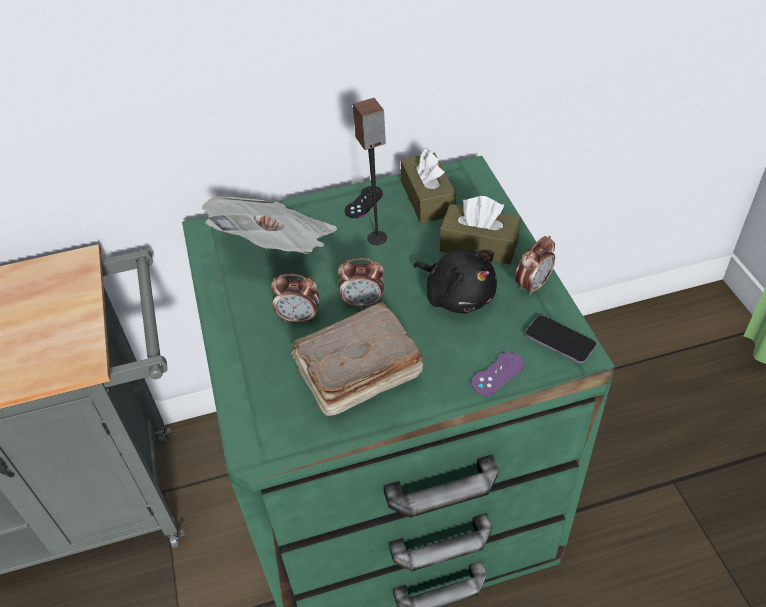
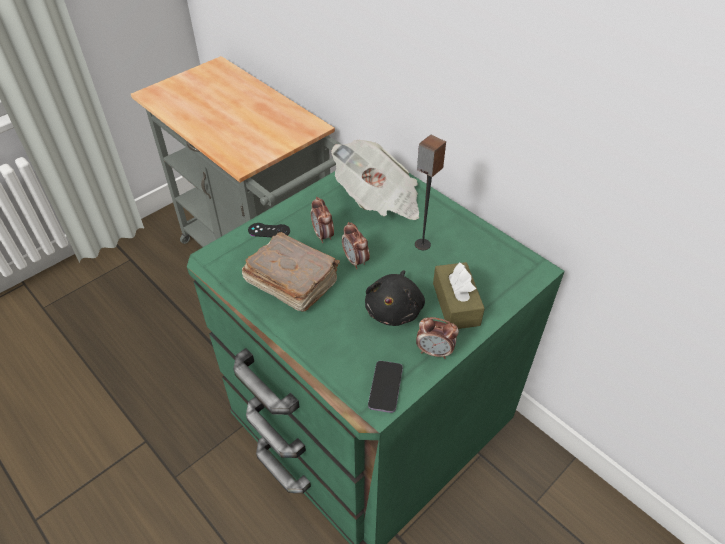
camera: 60 degrees right, 0 degrees up
(364, 202) = (454, 223): black game controller -> black game controller (269, 230)
(427, 199) = (485, 256): brown tissue box -> none
(497, 373) = (331, 358): purple game controller -> none

